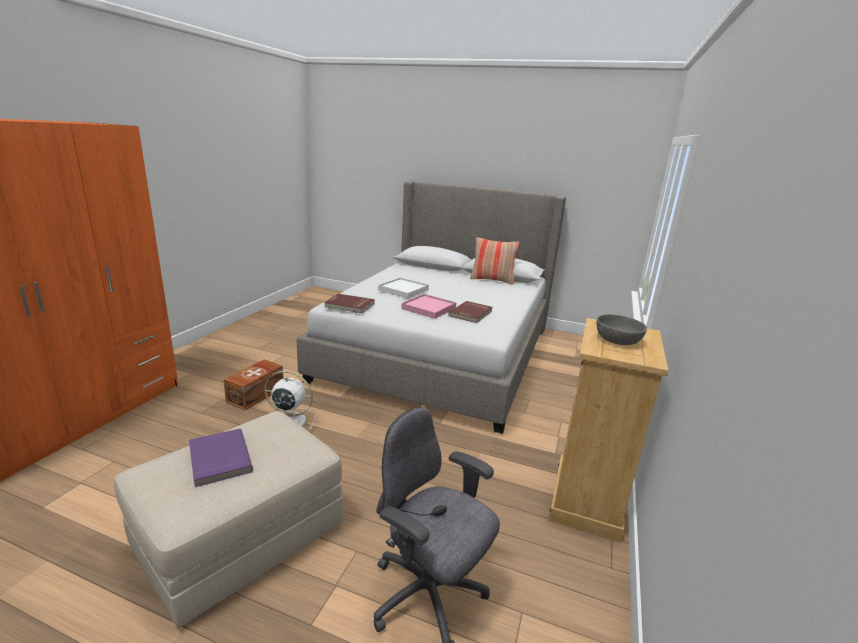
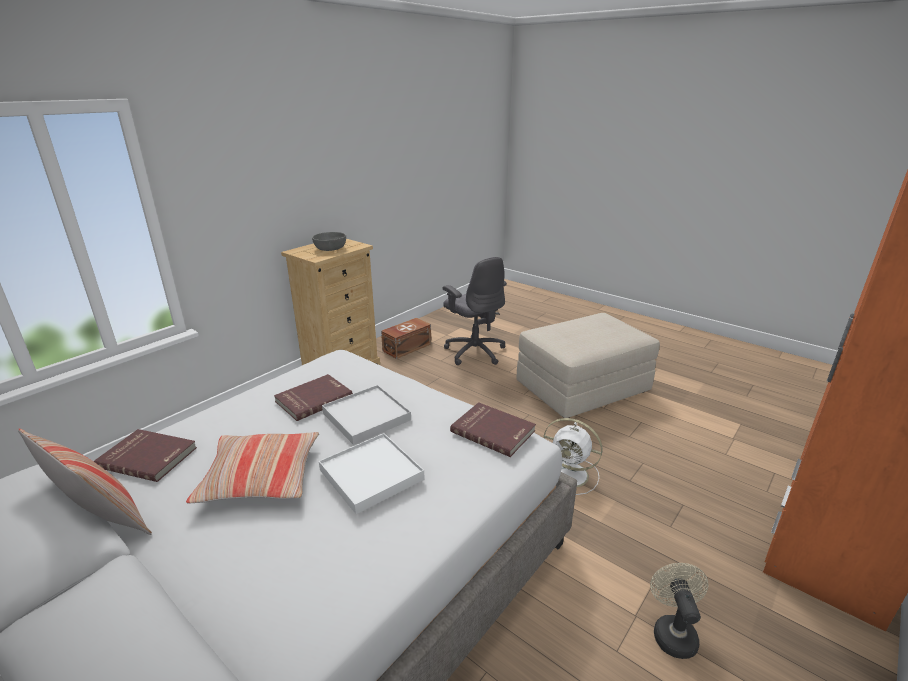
camera: 160 degrees left, 5 degrees up
(218, 459) = (598, 333): purple book -> none
(252, 361) = (672, 632): none -> beige fan
(257, 394) = (625, 528): brown storage box -> brown storage box (406, 347)
(428, 308) = (366, 417): pink tray -> white tray
(453, 290) = (260, 477): none -> pillow
(513, 292) = (149, 456): none -> red book

